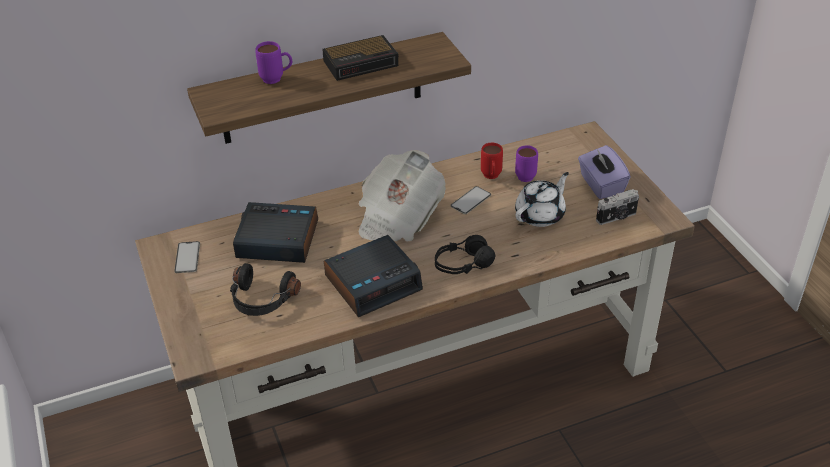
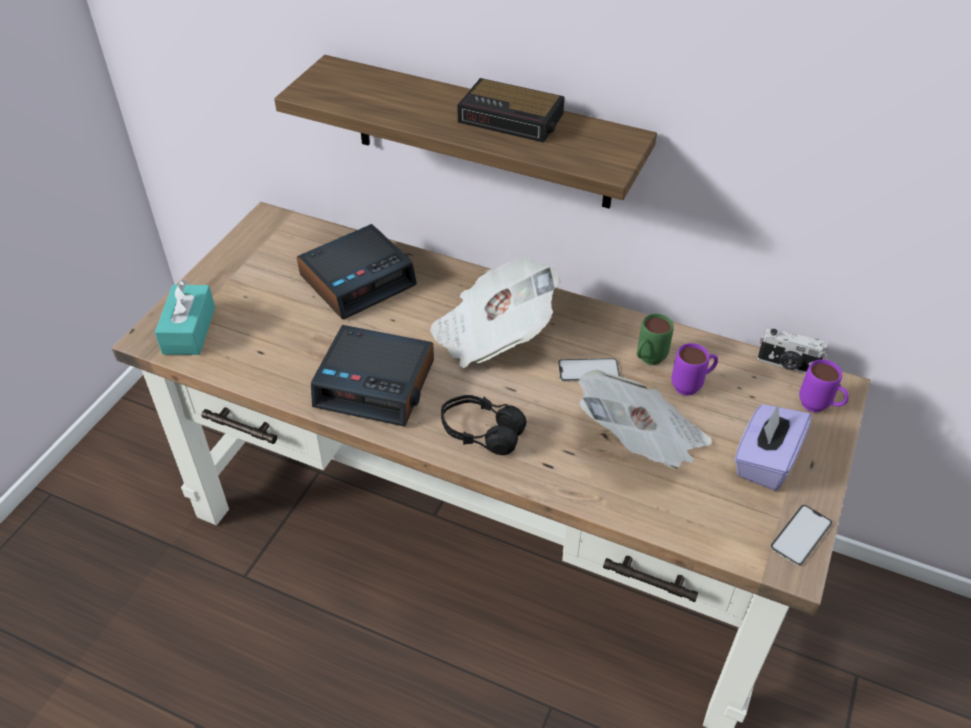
camera: 45 degrees right, 5 degrees up
(187, 257) = (273, 244): phone -> phone (801, 535)
(213, 336) = (189, 330): none -> turquoise tissue box
(262, 300) = (267, 327): black headphones -> none
(276, 240) = (358, 280): alarm clock -> alarm clock turned 90 degrees clockwise
(277, 79) = (407, 89): purple mug -> purple mug (818, 408)
(491, 177) = (647, 361): red mug -> green mug
(540, 215) = (641, 442): white teapot -> newspaper
(617, 217) = (728, 514): camera -> camera (787, 365)

